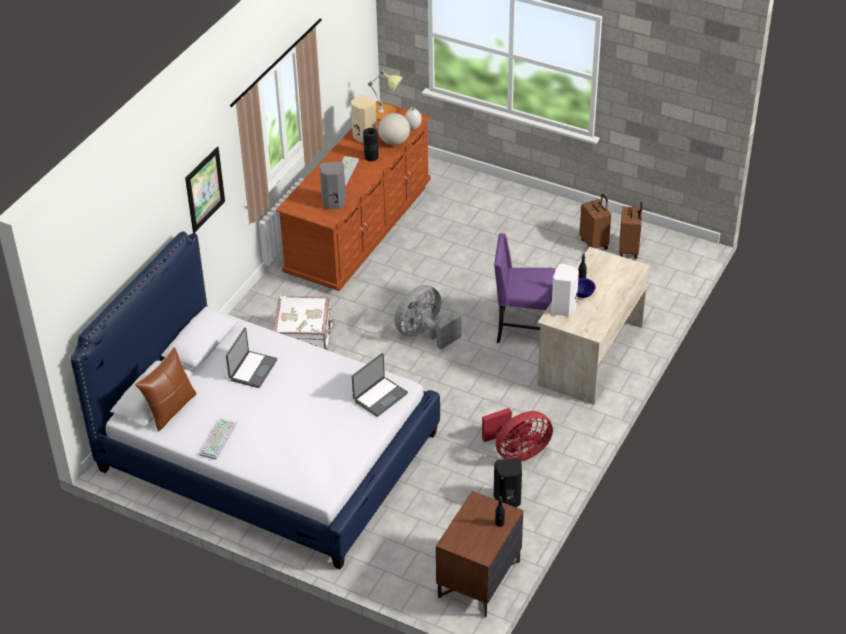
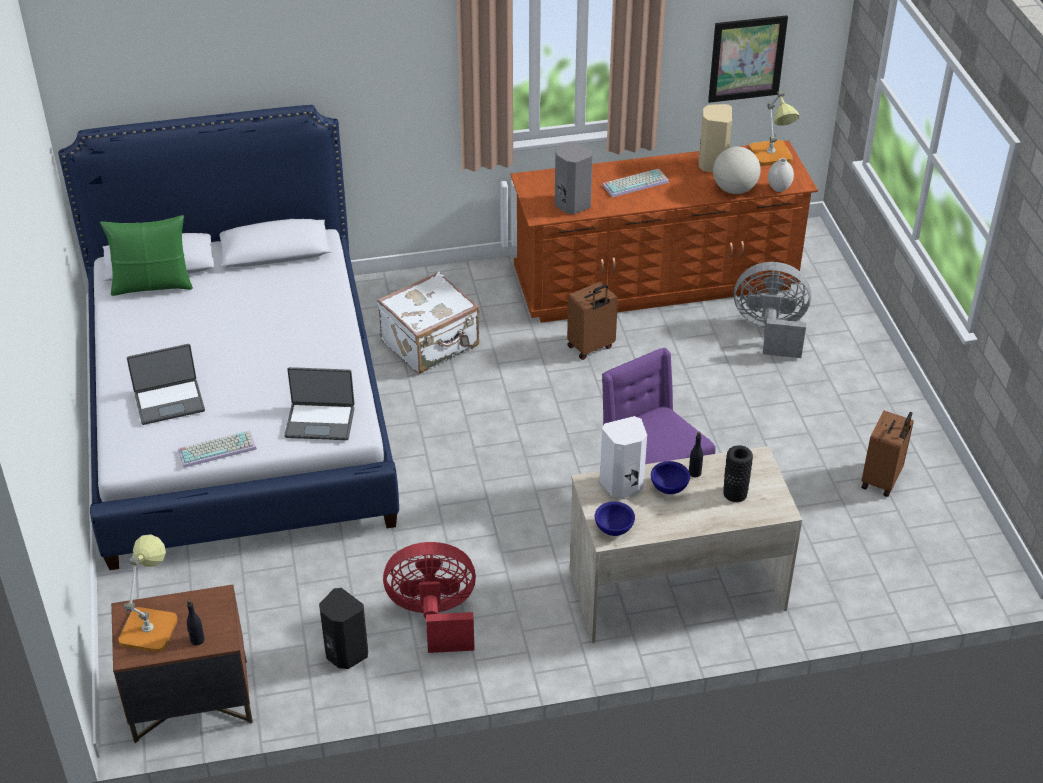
camera: 50 degrees right, 0 degrees up
(170, 409) = (152, 285): brown pillow -> green pillow
(204, 189) = (386, 79): picture -> picture (747, 58)
(217, 438) = (138, 340): keyboard -> keyboard (218, 448)
(252, 370) = (268, 306): laptop -> laptop (169, 402)
(371, 157) = (685, 188): black vase -> black vase (735, 493)
(425, 334) = (548, 426): grey fan -> grey fan (770, 331)
(469, 536) = (151, 624): none -> table lamp
(517, 452) = (434, 617): red fan -> red fan turned 150 degrees clockwise
(590, 328) = (614, 529): none -> blue bowl
(629, 250) = (912, 519): brown suitcase -> brown suitcase (591, 347)

